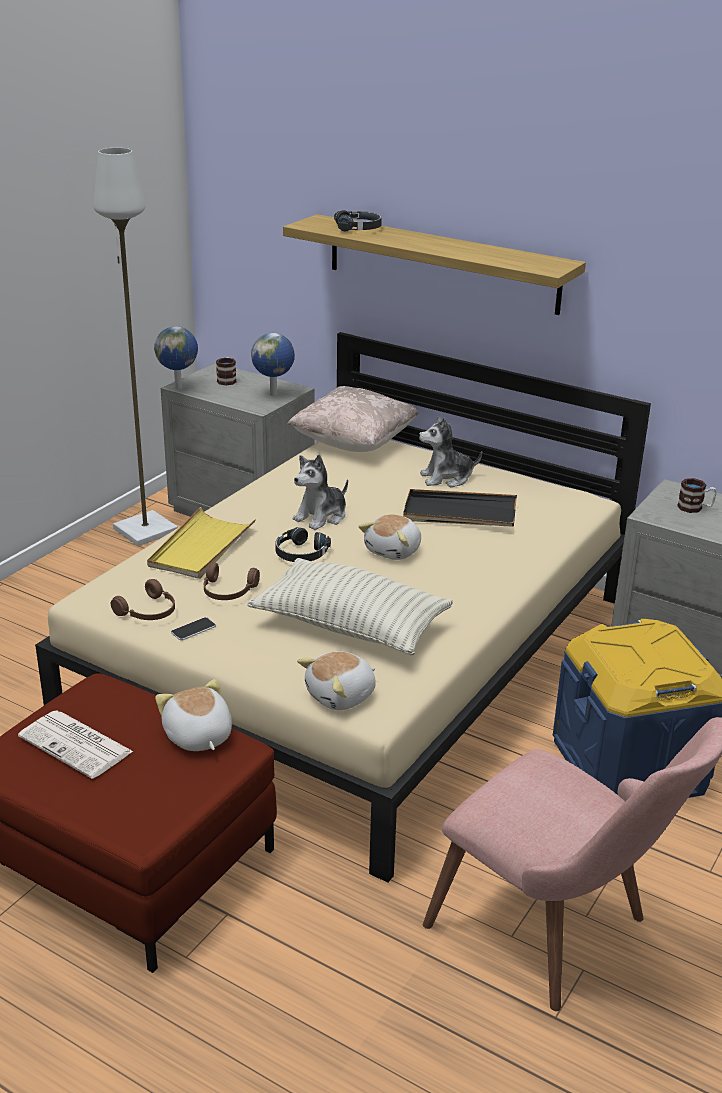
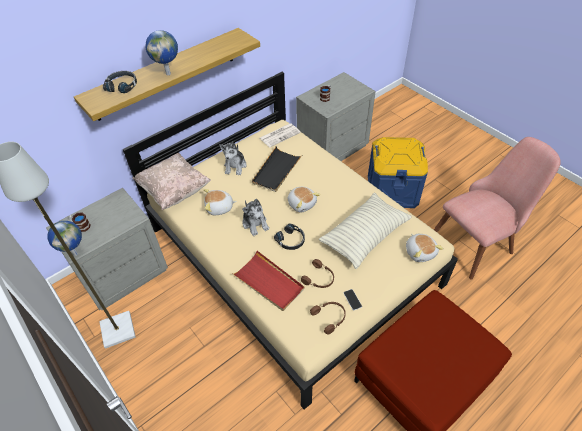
camera: 70 degrees left, 20 degrees up
(77, 745) = (429, 369): newspaper -> newspaper (280, 135)
(197, 737) = (428, 316): plush toy -> plush toy (219, 208)
(201, 547) = (269, 282): yellow tray -> red tray
(274, 394) = (120, 207): globe -> globe (168, 73)

